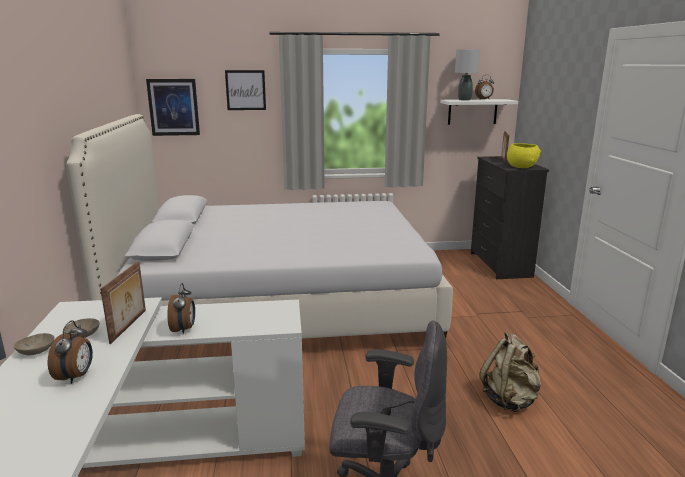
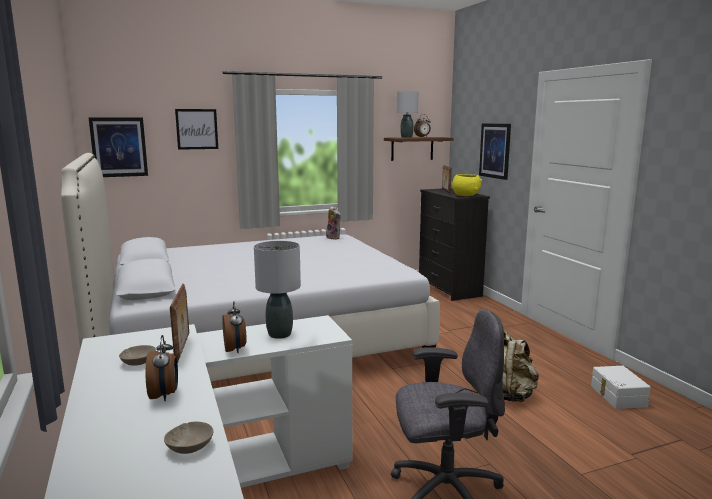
camera: 15 degrees left, 5 degrees down
(36, 351) = (99, 381): beige bowl -> beige bowl (190, 448)
(236, 317) = (279, 334): none -> grey table lamp
(372, 205) = (334, 238): none -> plush toy
(472, 111) = (412, 148): white shelf -> brown shelf
(559, 118) = (495, 150): none -> picture
(639, 421) = (617, 396): none -> white storage box

